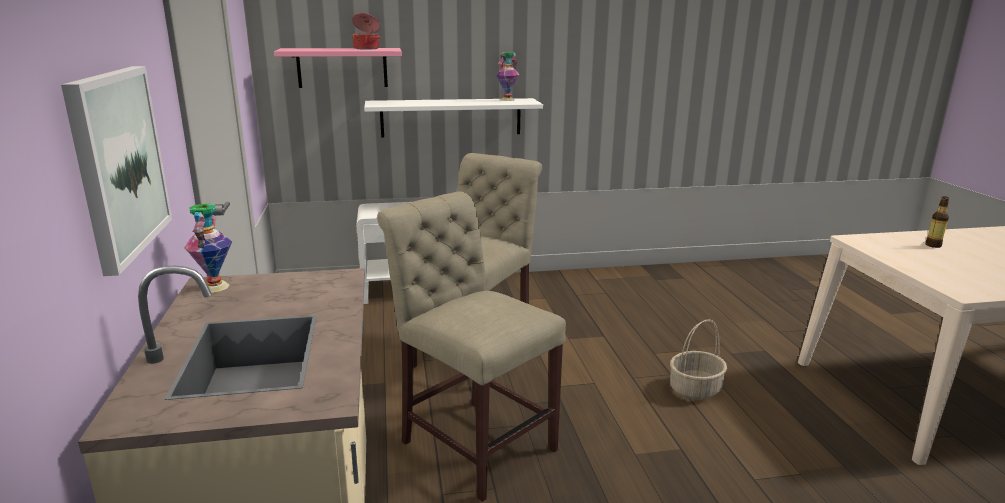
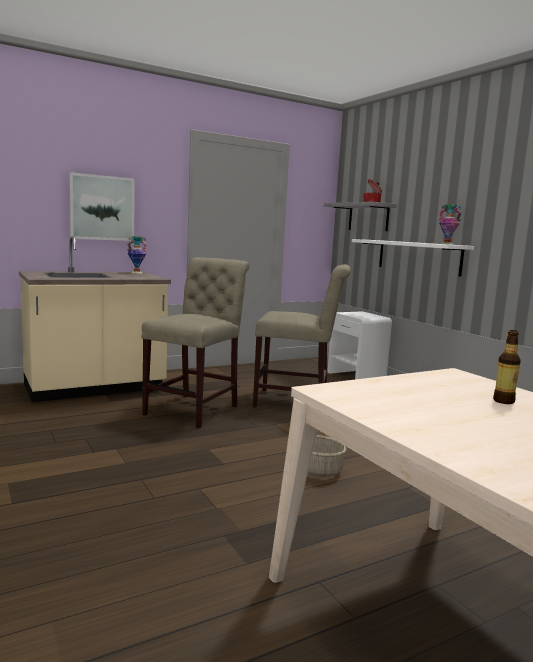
camera: 70 degrees right, 10 degrees down
(342, 67) = (368, 217): pink shelf -> grey shelf

